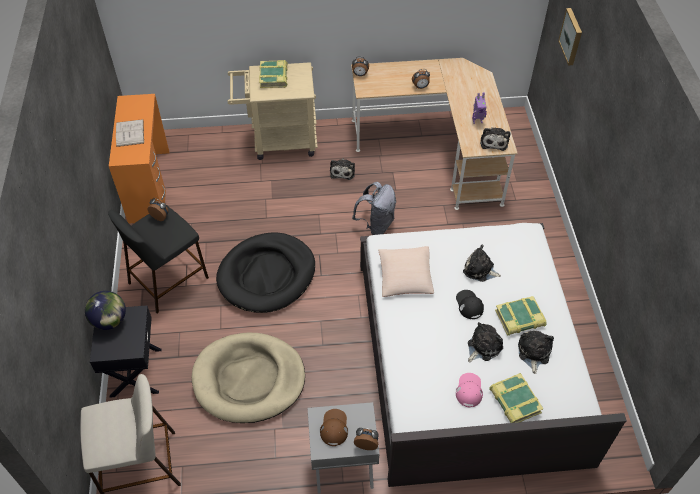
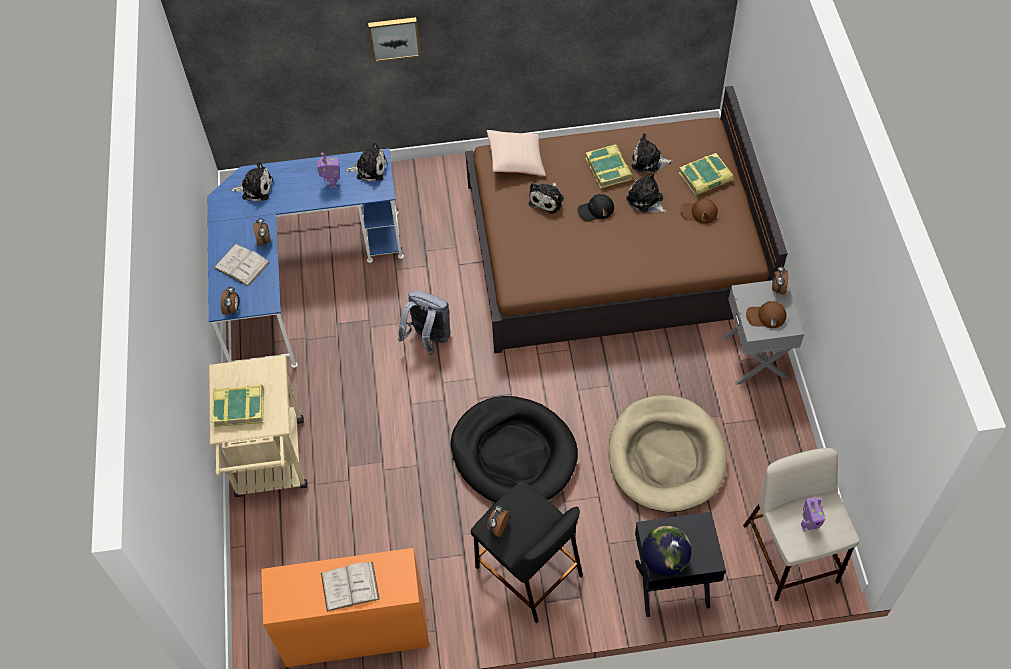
camera: 90 degrees left, 5 degrees up
(107, 426) = (808, 525): none -> toy robot
(342, 171) = (333, 380): plush toy -> plush toy (255, 188)
(398, 77) = (241, 265): none -> white book
(405, 277) = (563, 266): beige pillow -> beige pillow (516, 160)
(437, 149) = (297, 275): beige desk -> blue desk
(468, 358) = (614, 249): white bed -> brown bed
(469, 390) = (698, 212): pink cap -> brown cap
(572, 36) = (282, 38): picture -> picture (394, 37)

